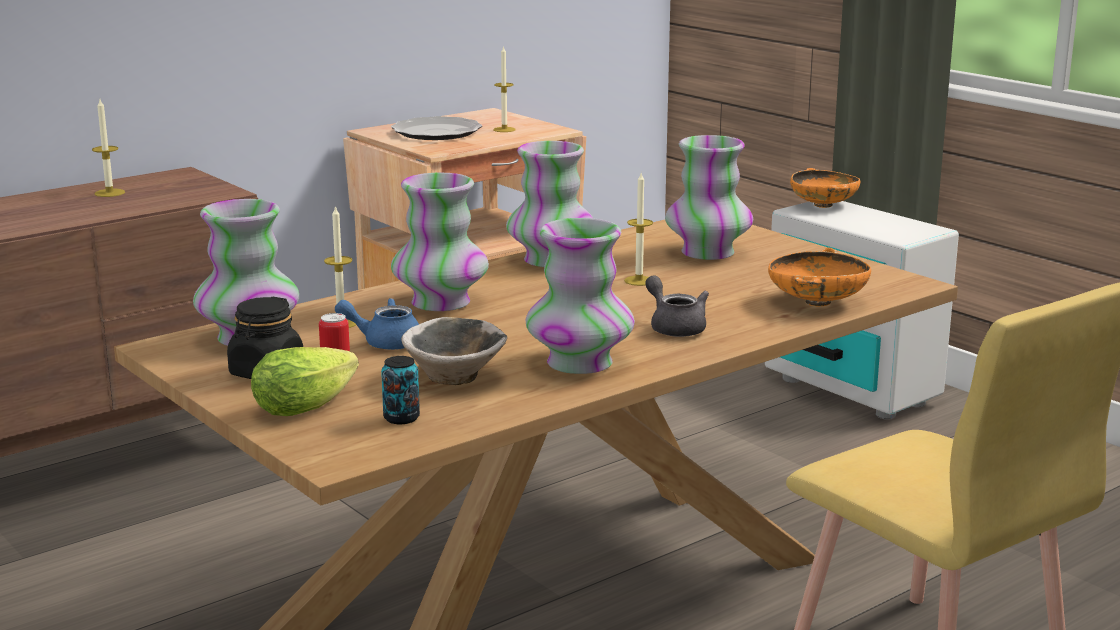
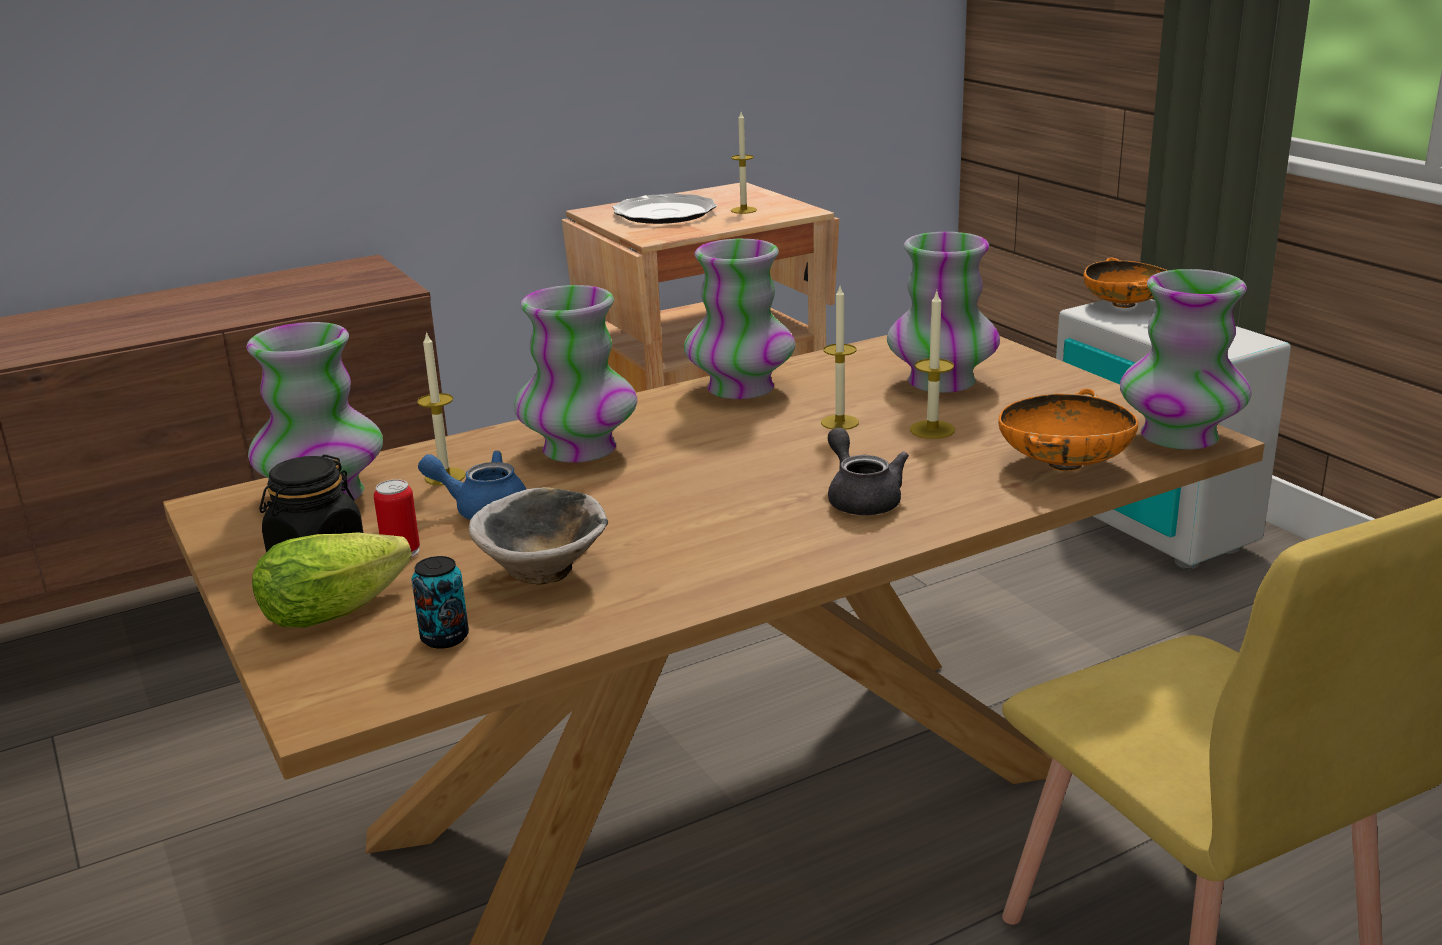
camera: 10 degrees right, 5 degrees up
(109, 193) = (270, 288): candle -> candle (932, 430)
(580, 363) = (715, 554): vase -> vase (1179, 437)

